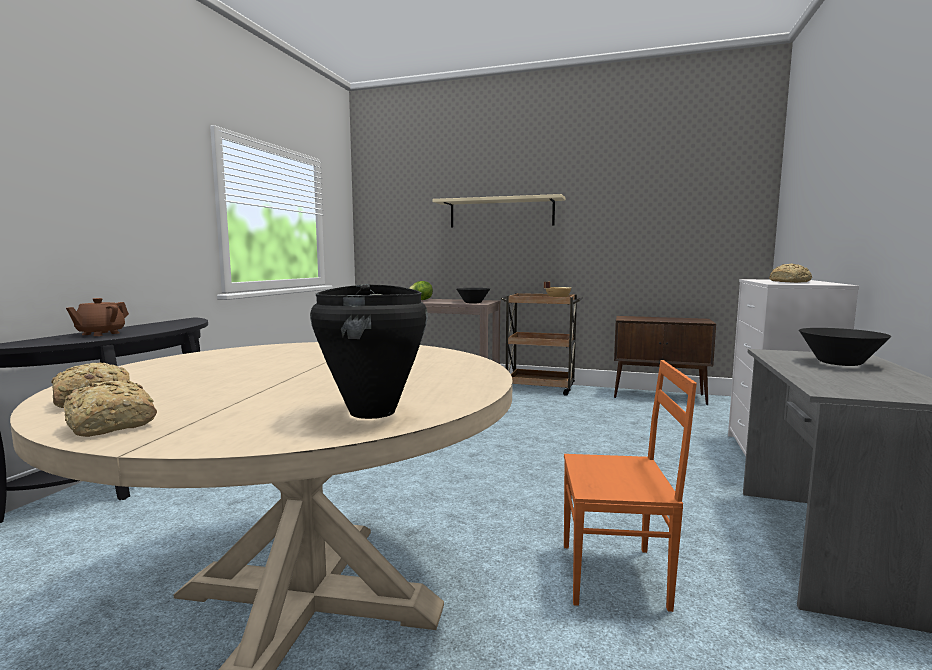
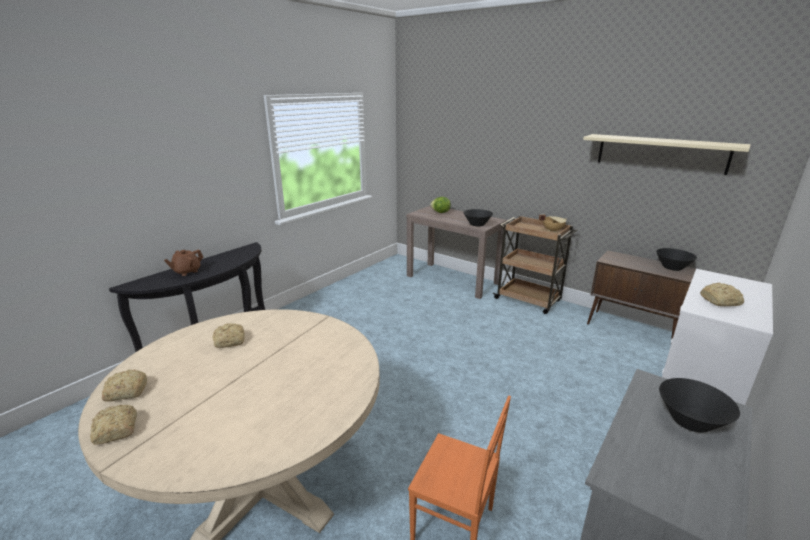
camera: 20 degrees right, 15 degrees up
(243, 361) = (231, 341): none -> bread
(373, 411) = (242, 448): black cooking pot -> none
(501, 213) = (514, 142): beige shelf -> beige shelf (661, 153)
(687, 319) = (672, 268): none -> black bowl

